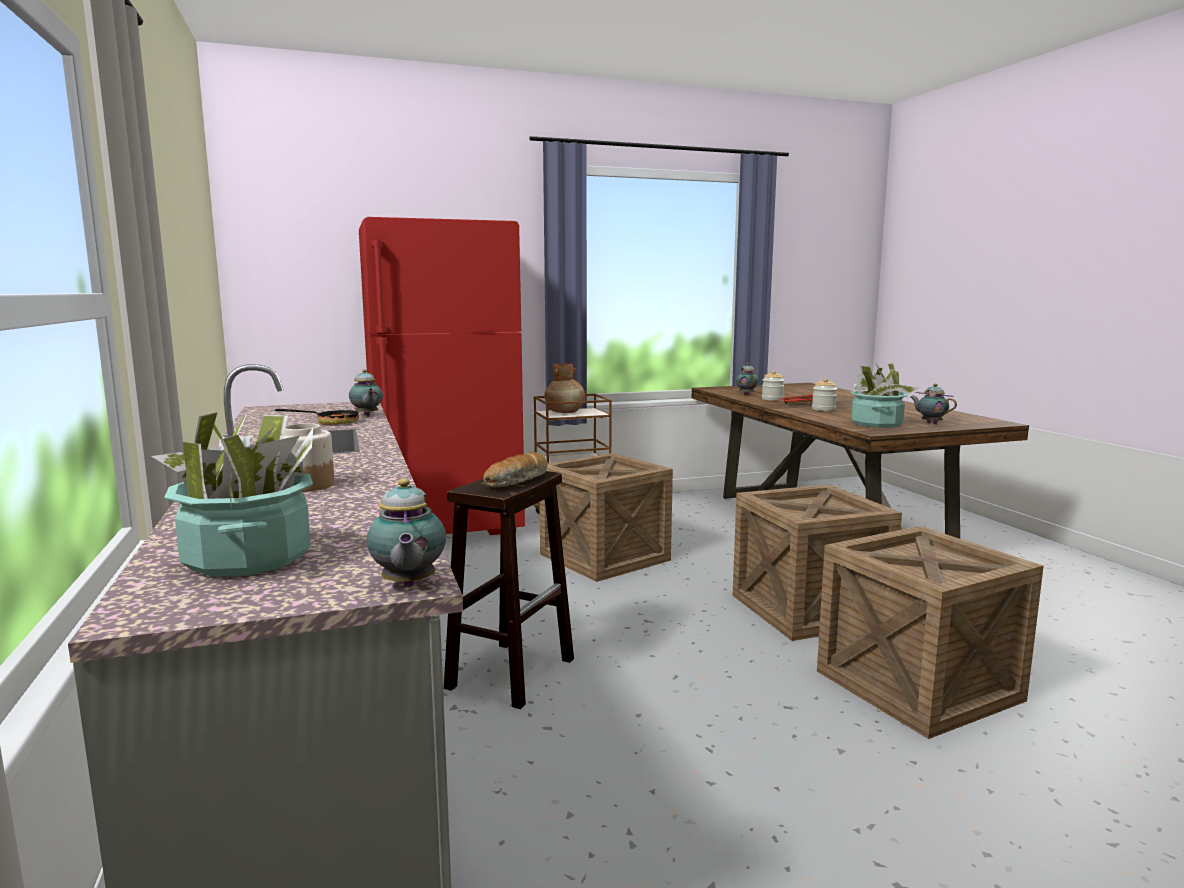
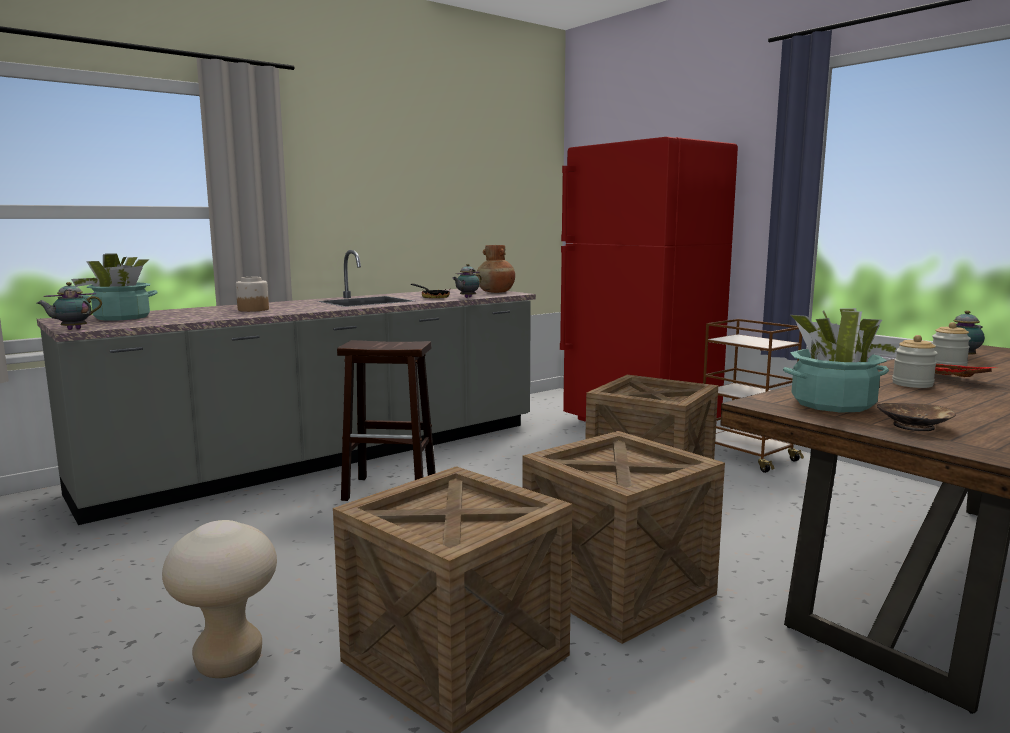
camera: 70 degrees right, 0 degrees up
(517, 481) = (385, 345): bread -> none
(565, 412) = (747, 339): brown vase -> brown vase (495, 292)
(930, 423) = (914, 426): teapot -> brown bowl
(939, 805) = (229, 663): none -> beige stool

